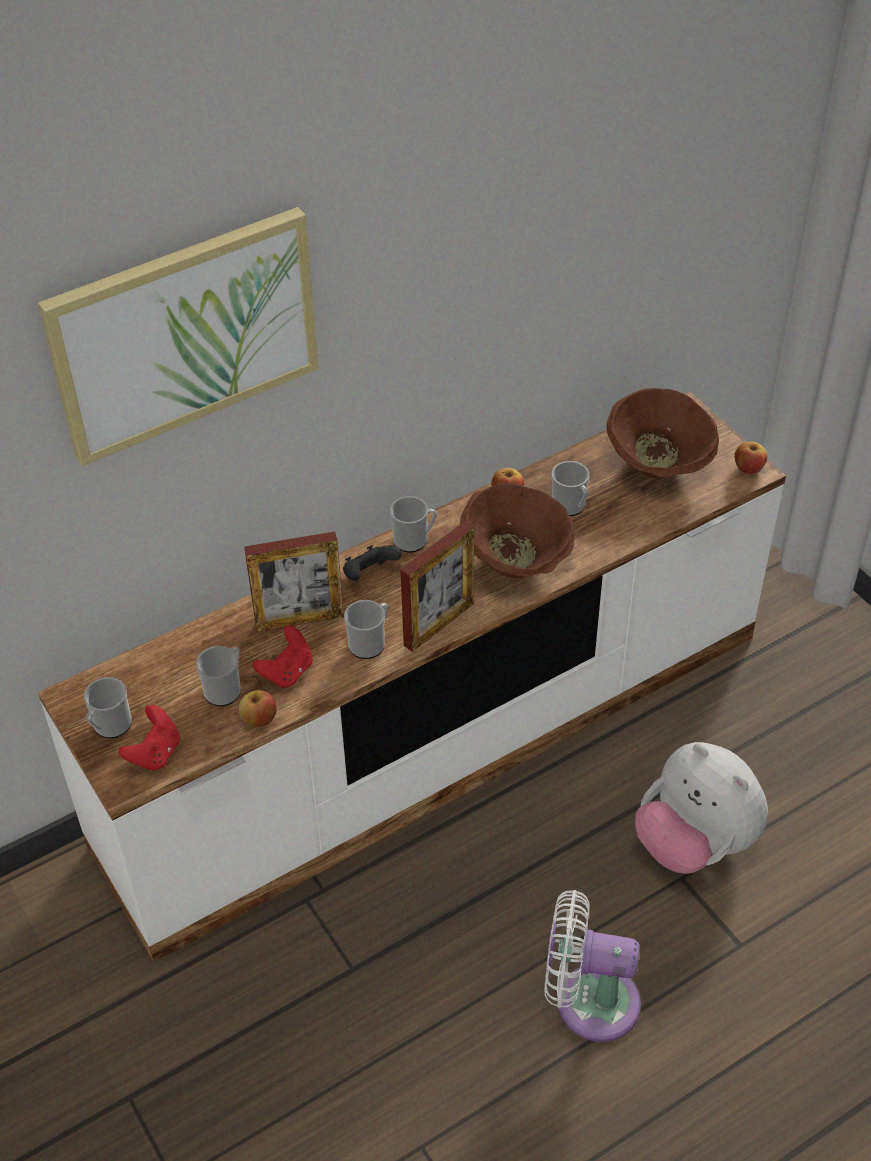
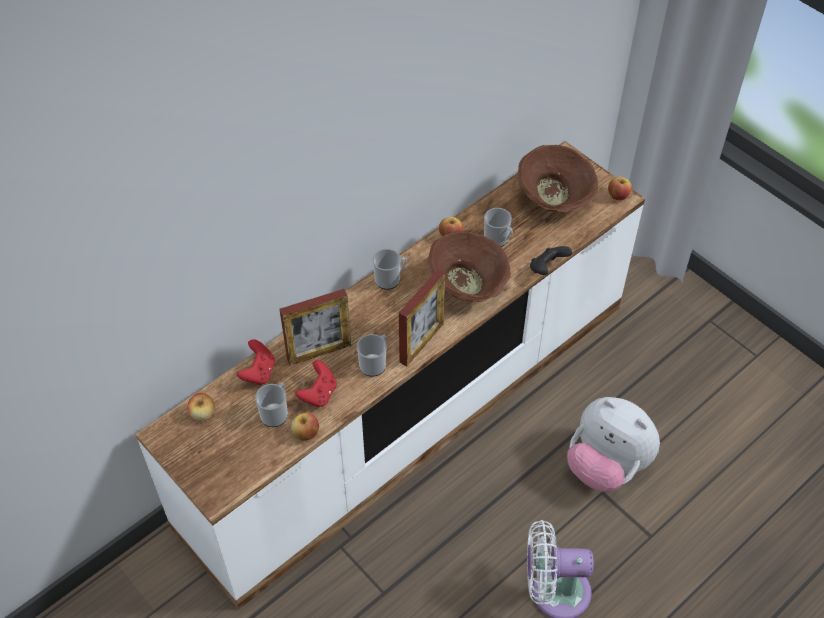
camera: 10 degrees left, 5 degrees up
(110, 727) = (196, 454): mug -> none
(130, 678) = (203, 414): none -> apple
(155, 753) = (234, 470): red game controller -> red game controller (258, 372)
(185, 333) = (229, 164): picture -> none
(369, 575) = (363, 310): black game controller -> black game controller (547, 268)

